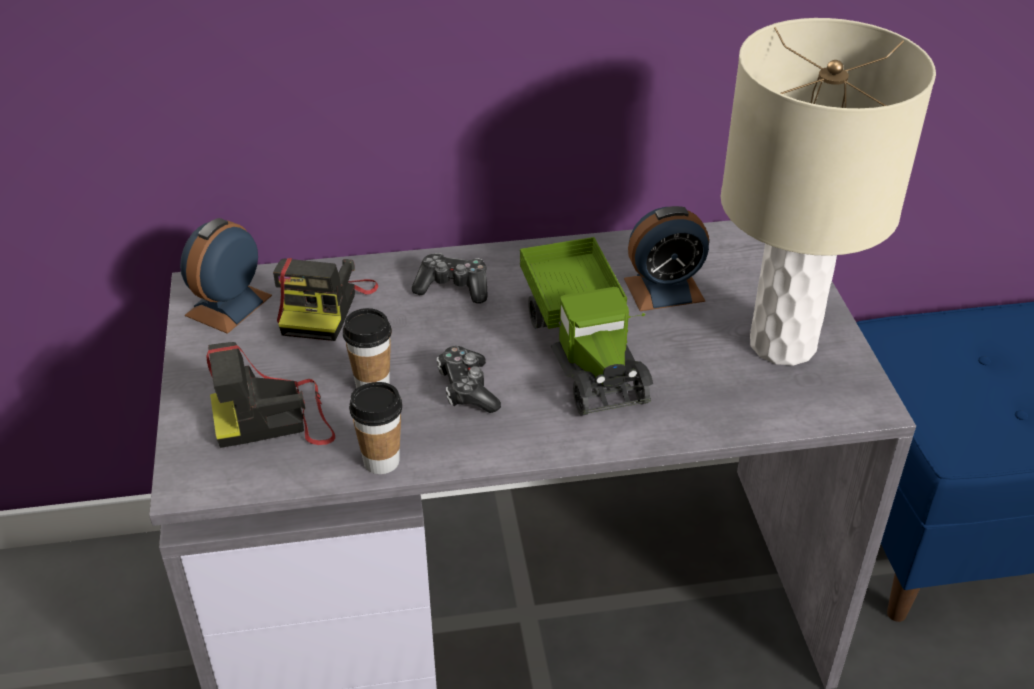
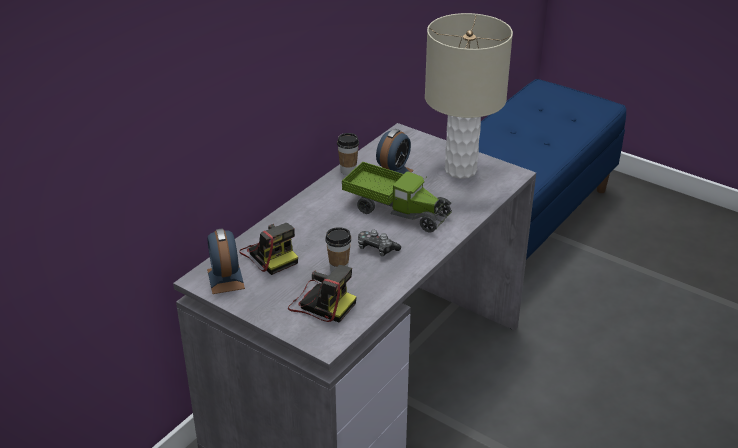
camera: 45 degrees left, 5 degrees down
(275, 419) = (321, 303): camera -> camera turned 90 degrees counterclockwise
(381, 461) = (386, 290): cup -> cup (348, 171)
(453, 287) = (311, 218): game controller -> none

